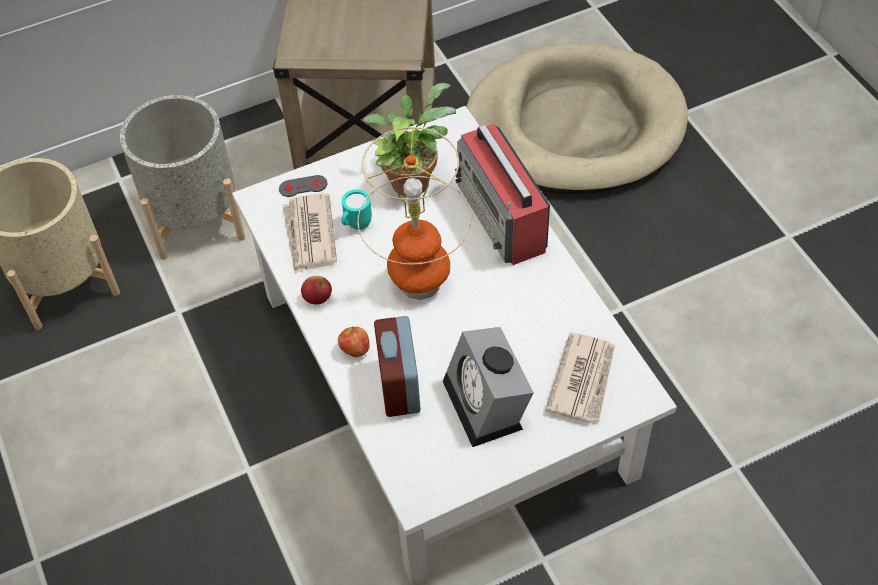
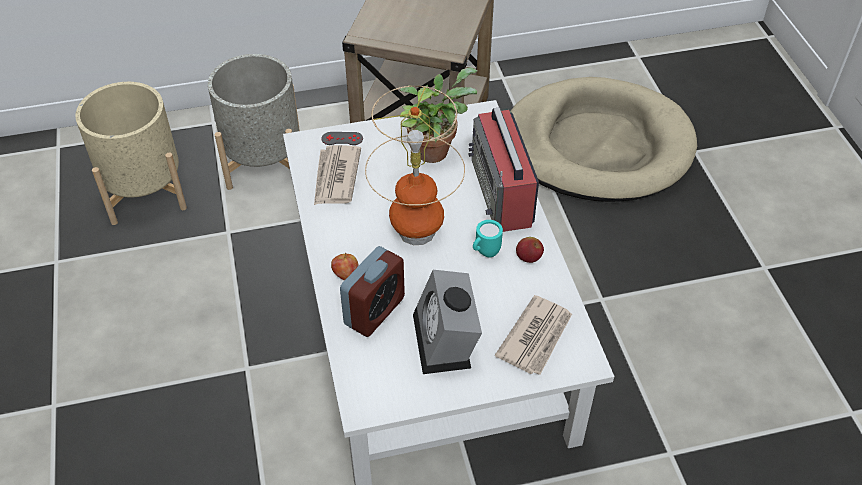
camera: 10 degrees right, 5 degrees down
(318, 298) = (327, 228): apple -> apple (528, 258)
(356, 226) = (376, 177): turquoise mug -> turquoise mug (485, 253)
(399, 386) = (374, 311): alarm clock -> alarm clock turned 150 degrees counterclockwise

